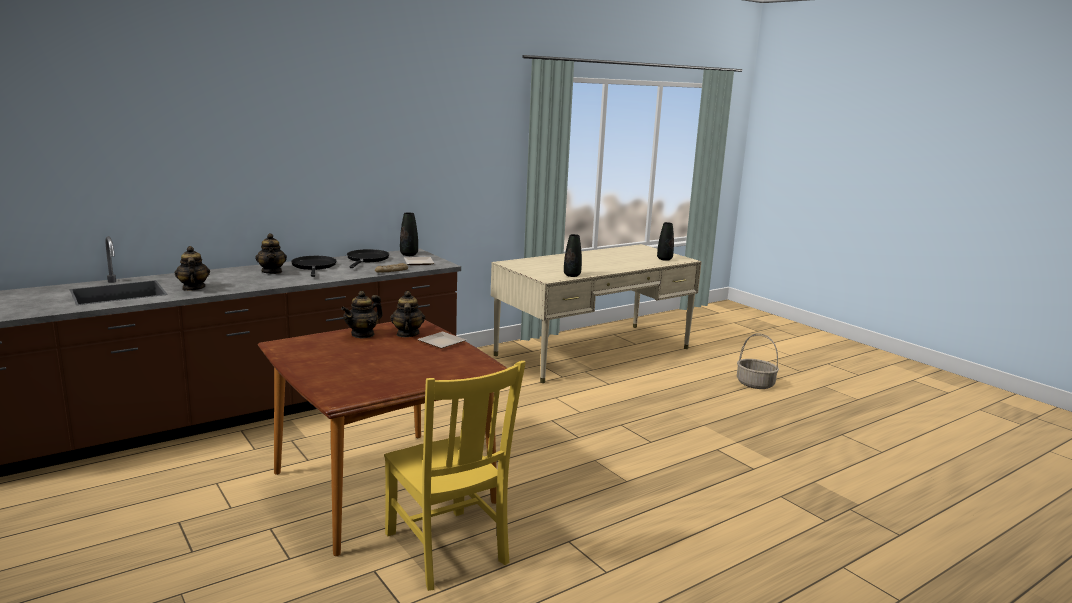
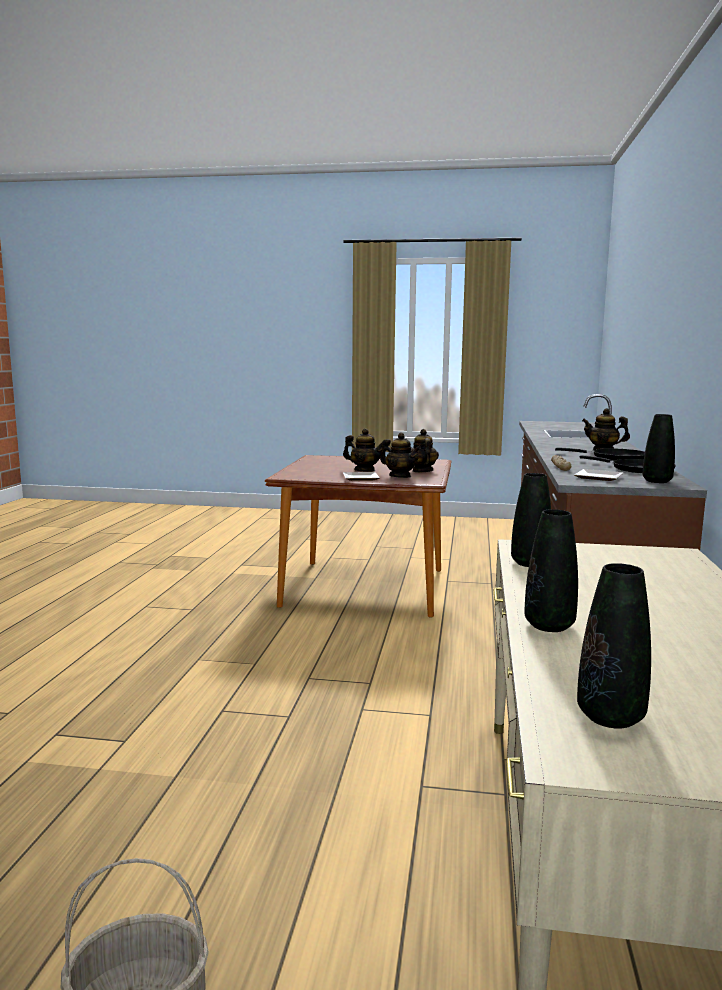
camera: 135 degrees right, 5 degrees down
(193, 288) = (562, 439): teapot -> teapot (364, 470)
(447, 550) = (260, 582): yellow chair -> none
(628, 267) = (549, 626): none -> black vase

